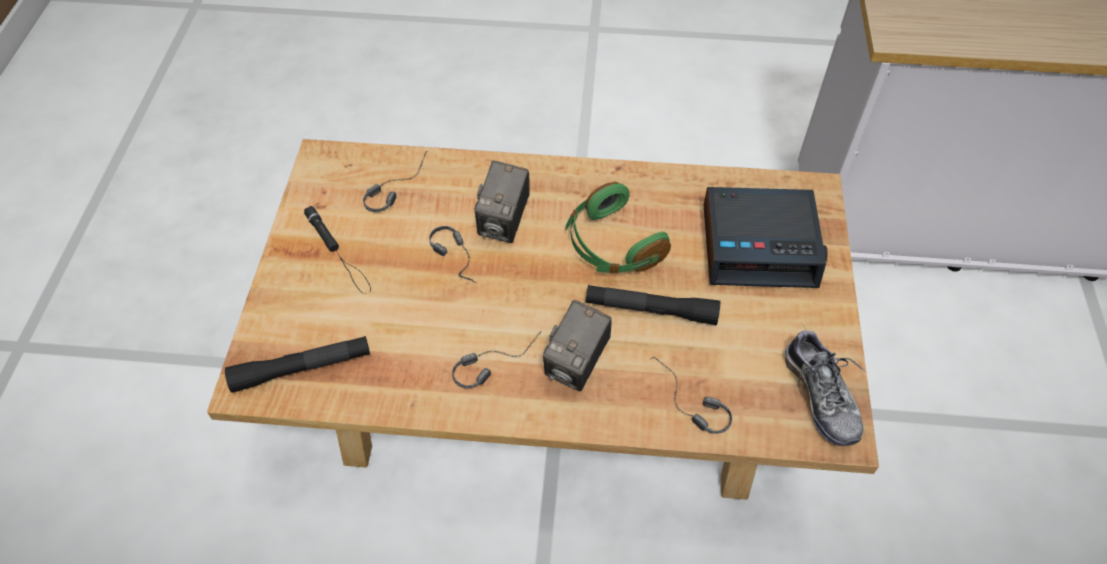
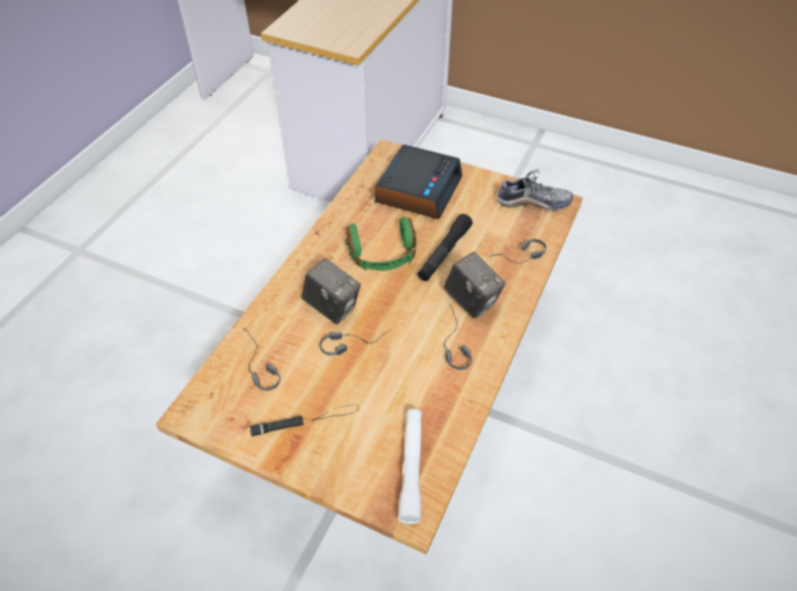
camera: 70 degrees left, 5 degrees down
(302, 368) = (411, 468): black flashlight -> white flashlight

